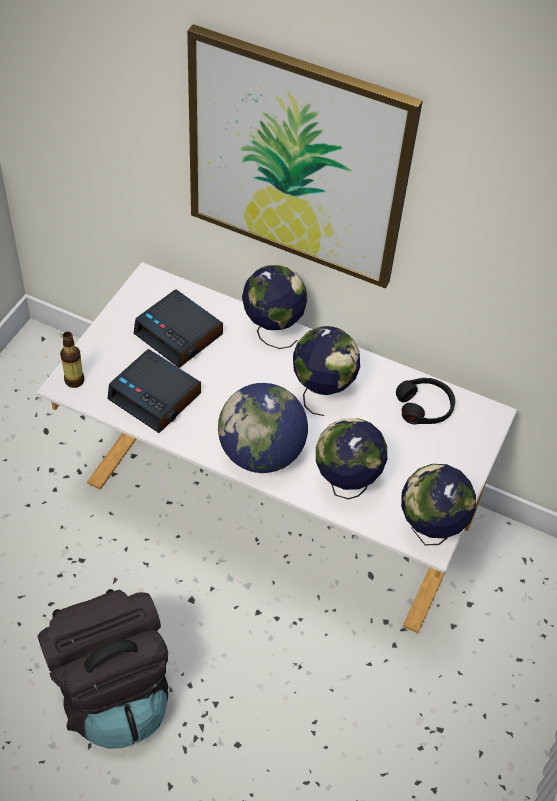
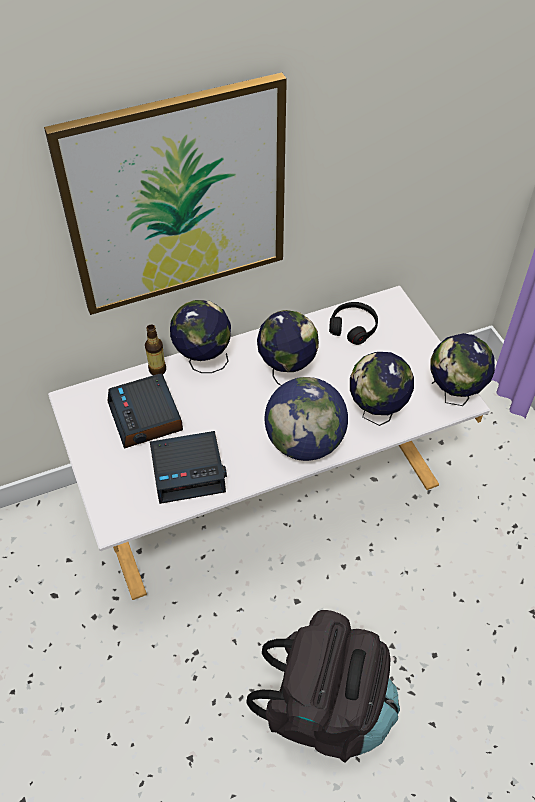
camera: 45 degrees left, 0 degrees up
(74, 380) = (117, 514): bottle -> bottle (157, 370)
(180, 335) = (146, 417): alarm clock -> alarm clock turned 75 degrees clockwise

